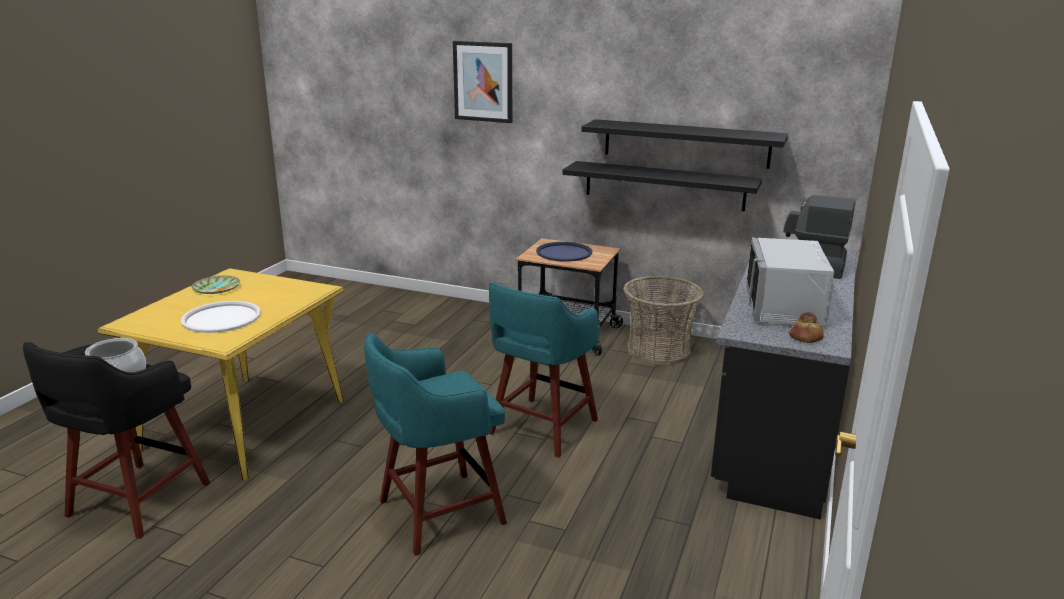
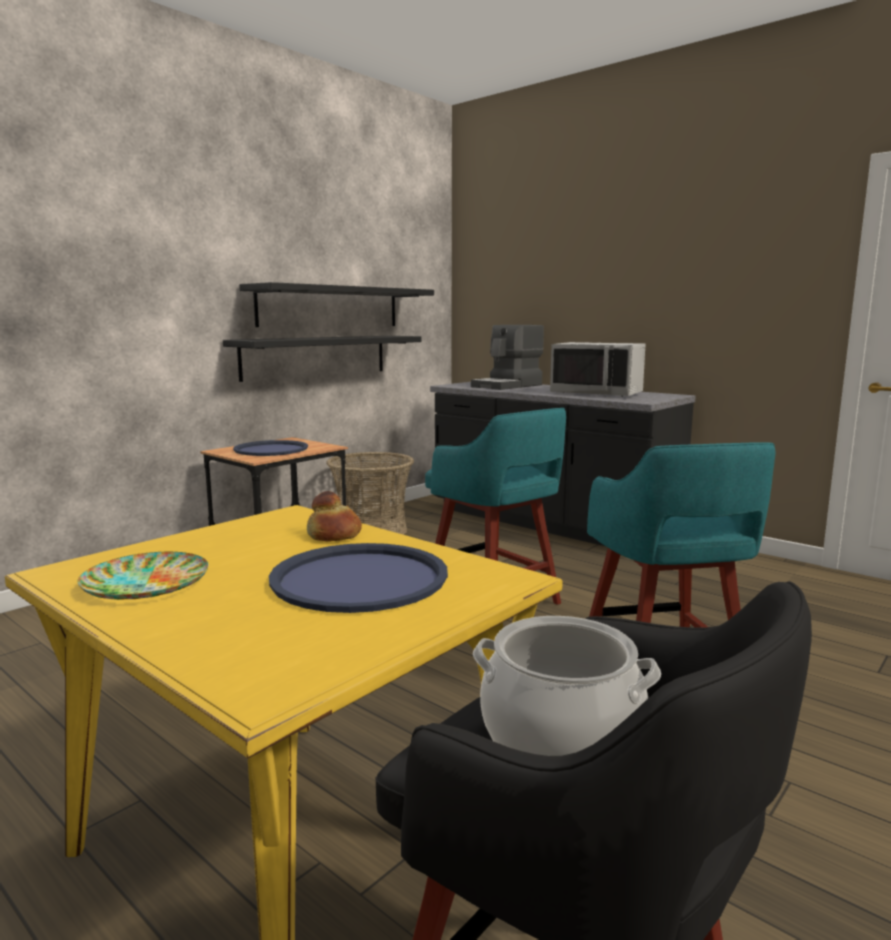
camera: 70 degrees left, 10 degrees down
(221, 318) = (359, 579): white tray -> blue tray
(483, 81) = (75, 230): picture -> none
(806, 337) = (658, 396): bread -> bread (335, 535)

